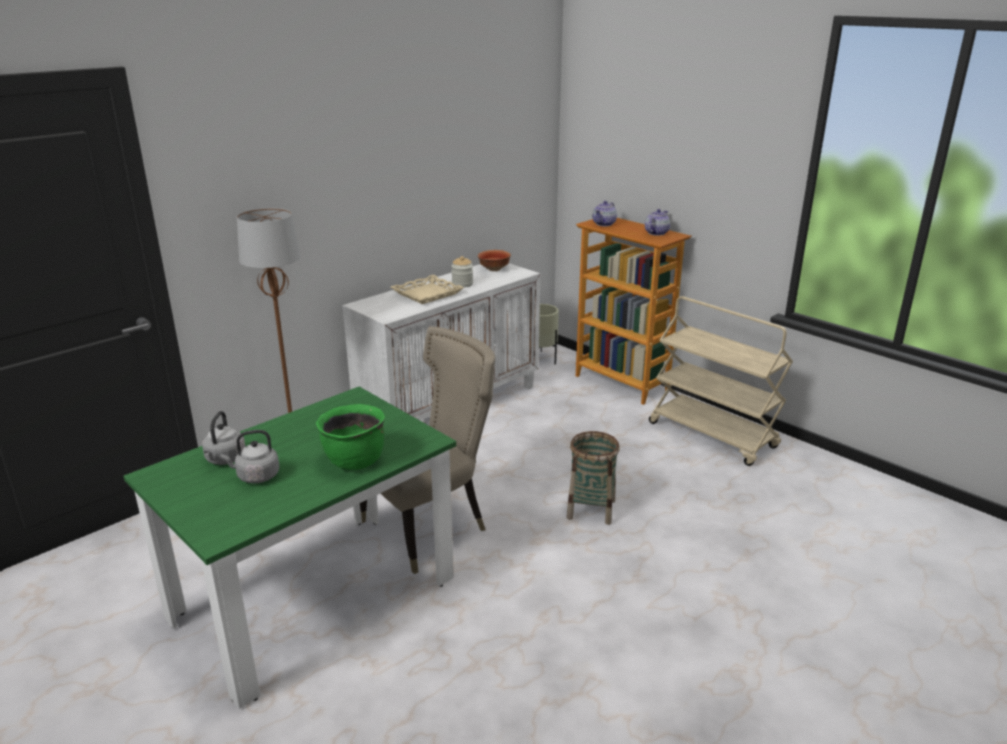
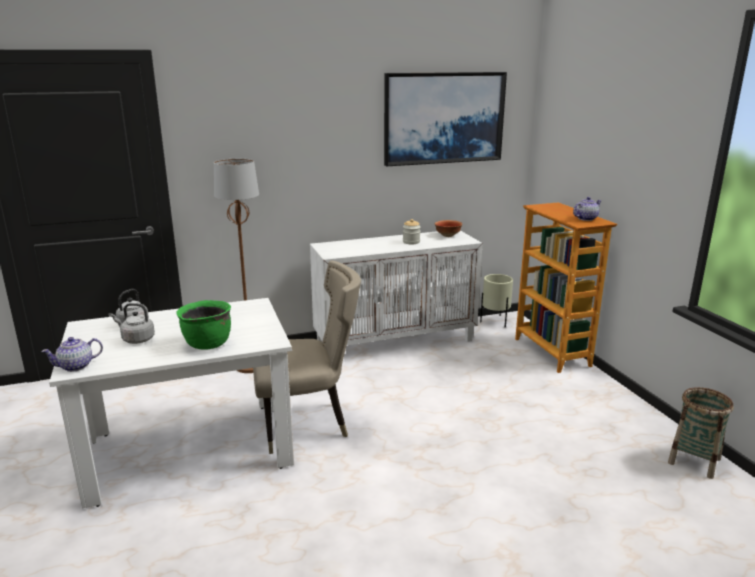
camera: 25 degrees right, 5 degrees down
(314, 599) = (190, 451): green dining table -> white dining table
(427, 294) = (377, 245): beige tray -> none
(474, 127) = (443, 118): none -> picture
(591, 509) = (444, 444): basket -> basket (694, 461)
(604, 224) = (547, 208): teapot -> teapot (76, 366)
(713, 435) = (606, 412): beige cart -> none

